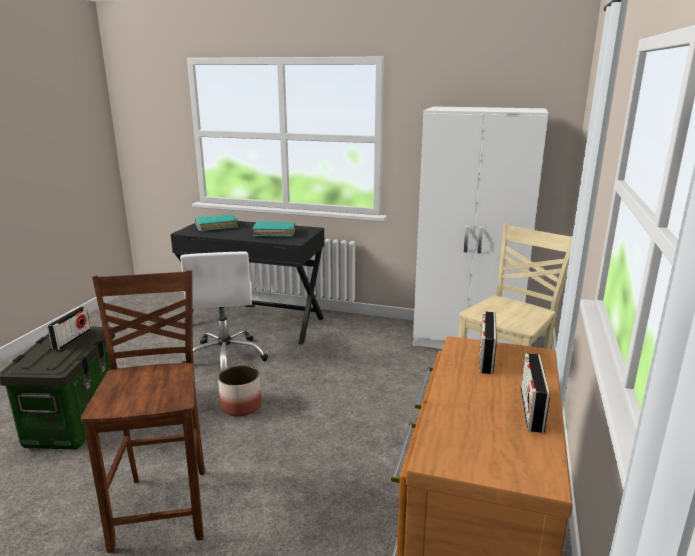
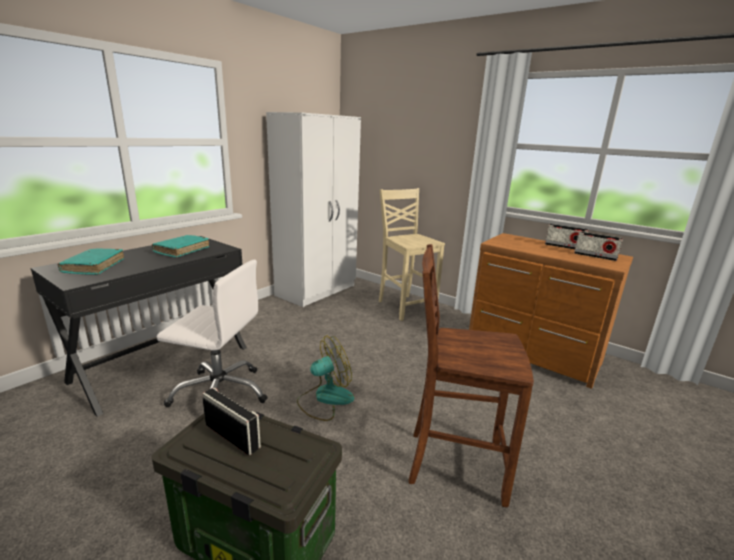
camera: 70 degrees left, 0 degrees up
(241, 406) = (325, 399): planter -> fan
(486, 357) = (511, 242): radio -> radio (595, 256)

